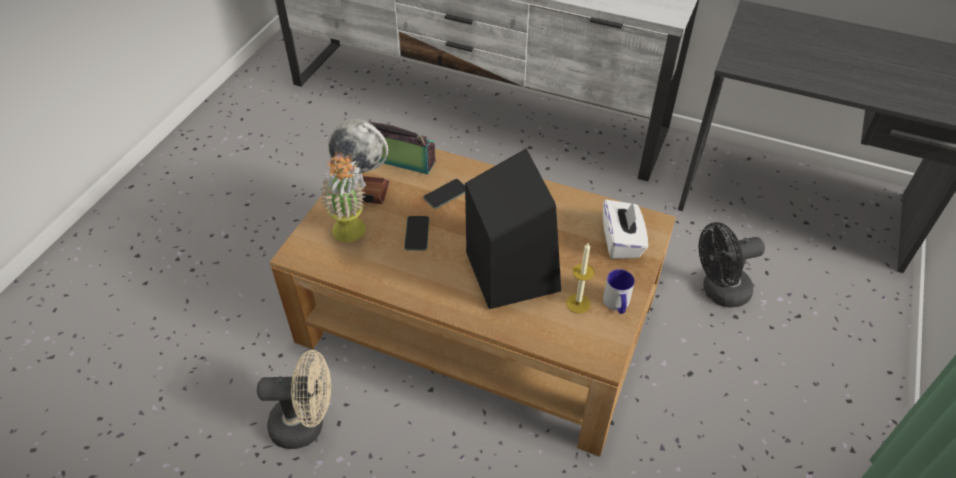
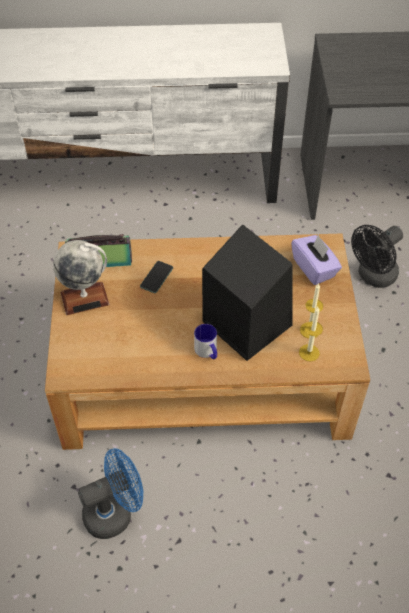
camera: 25 degrees left, 5 degrees up
(306, 424) = (115, 512): beige fan -> blue fan
(352, 236) = (101, 342): potted plant -> none
(417, 233) = (153, 320): phone -> none
(563, 326) = (309, 352): none -> candle
(617, 304) = (338, 320): mug -> mug (207, 352)
(621, 241) = (314, 268): white tissue box -> purple tissue box

